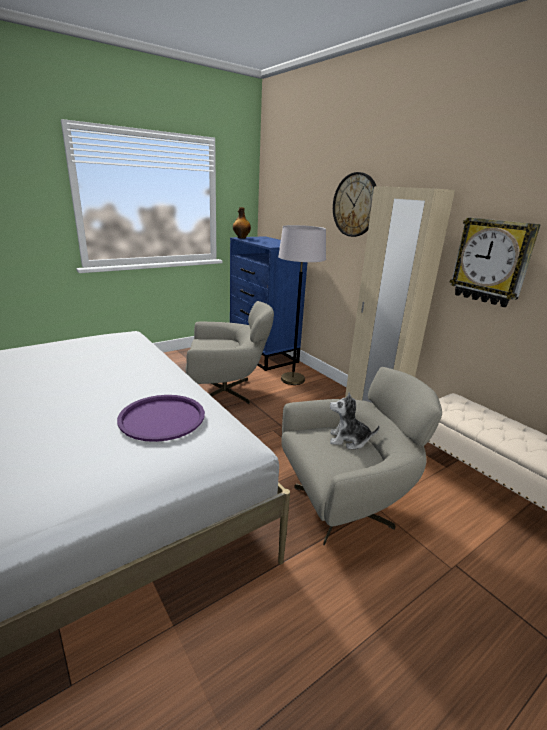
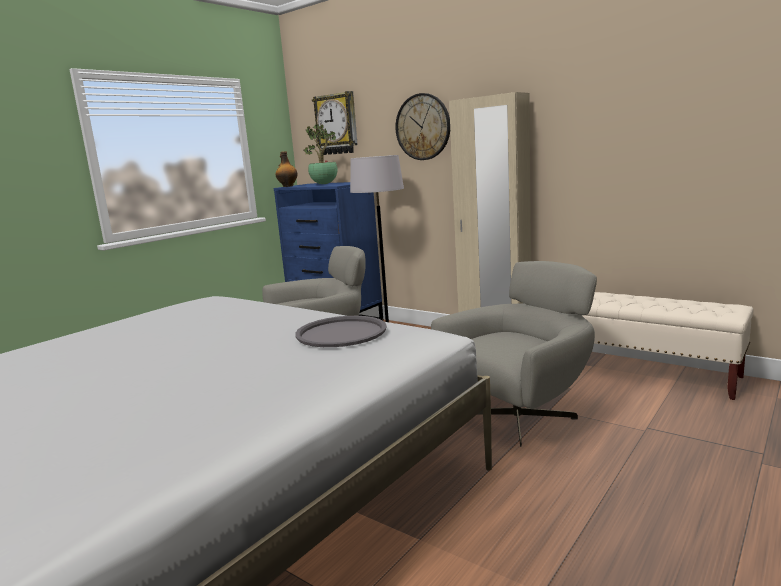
camera: 15 degrees left, 10 degrees down
(162, 418) = (341, 333): purple tray -> grey tray
(270, 241) = (325, 184): none -> potted plant
(348, 440) = (510, 337): plush toy -> none
(491, 262) = (580, 152): wall clock -> wall clock (337, 124)

